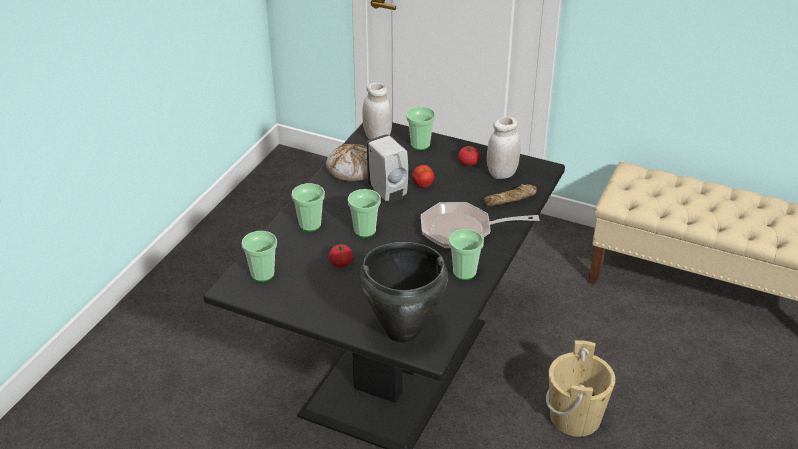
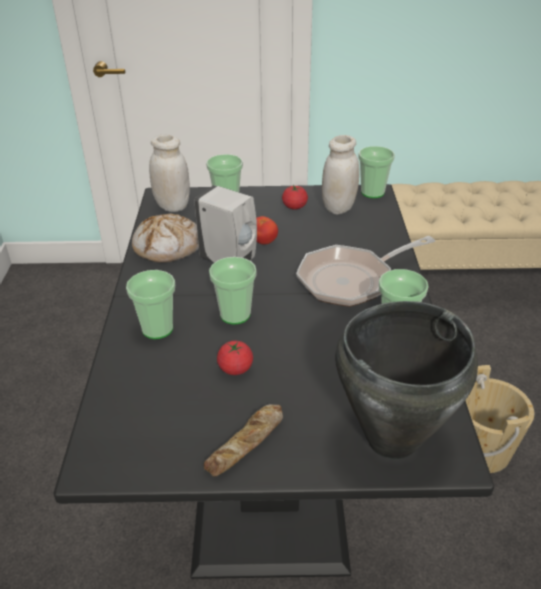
camera: 25 degrees left, 0 degrees up
(262, 274) = (132, 423): cup -> cup (372, 192)
(510, 199) = (371, 231): bread -> bread (247, 443)

